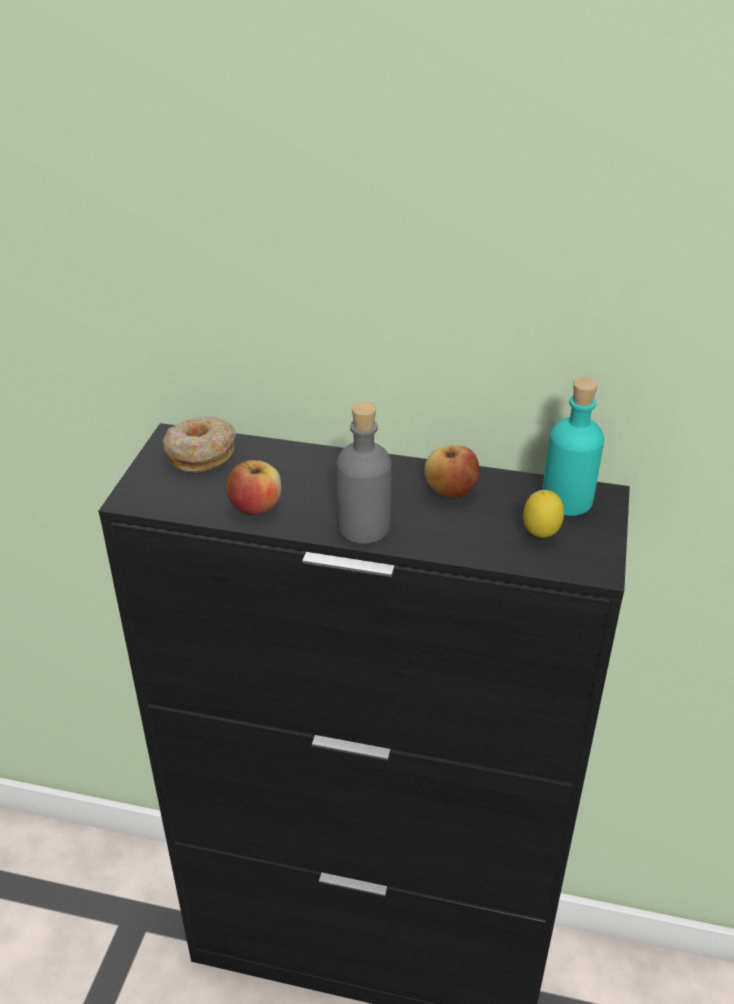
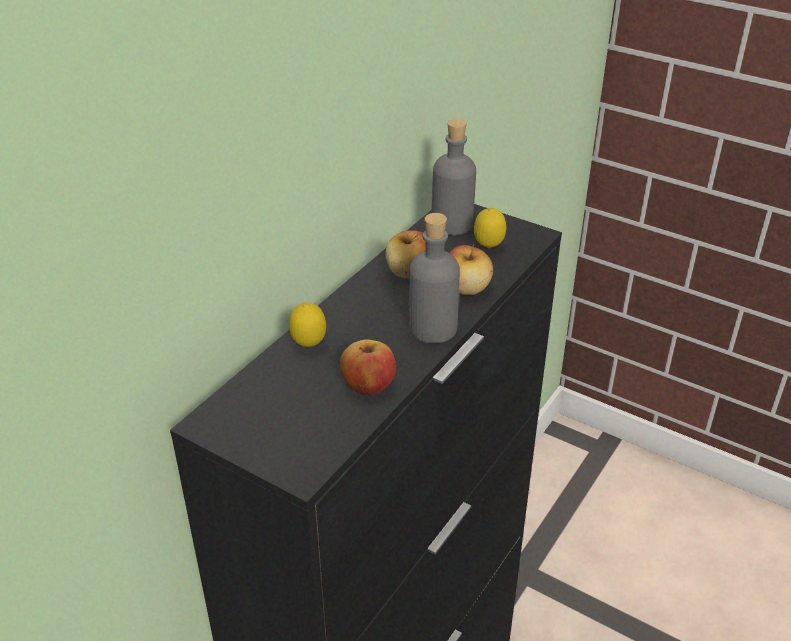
camera: 70 degrees left, 0 degrees up
(200, 454) = (255, 407): donut -> none
(296, 460) = (309, 345): none -> lemon
(448, 536) = (467, 288): none -> apple
(567, 500) = (452, 224): turquoise bottle -> grey bottle

